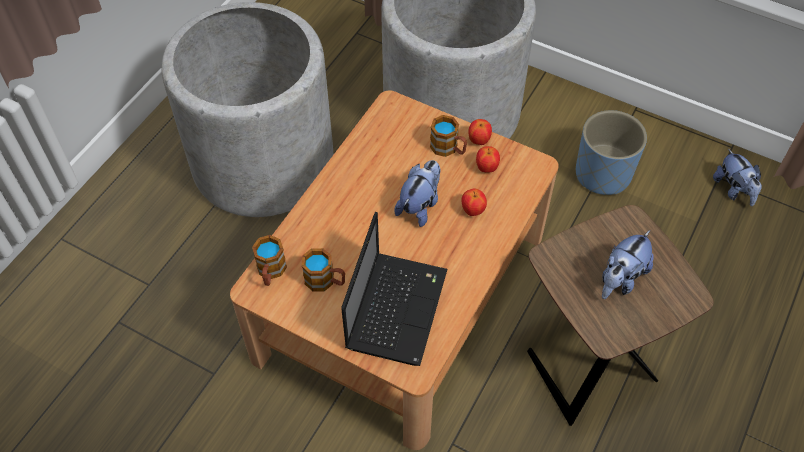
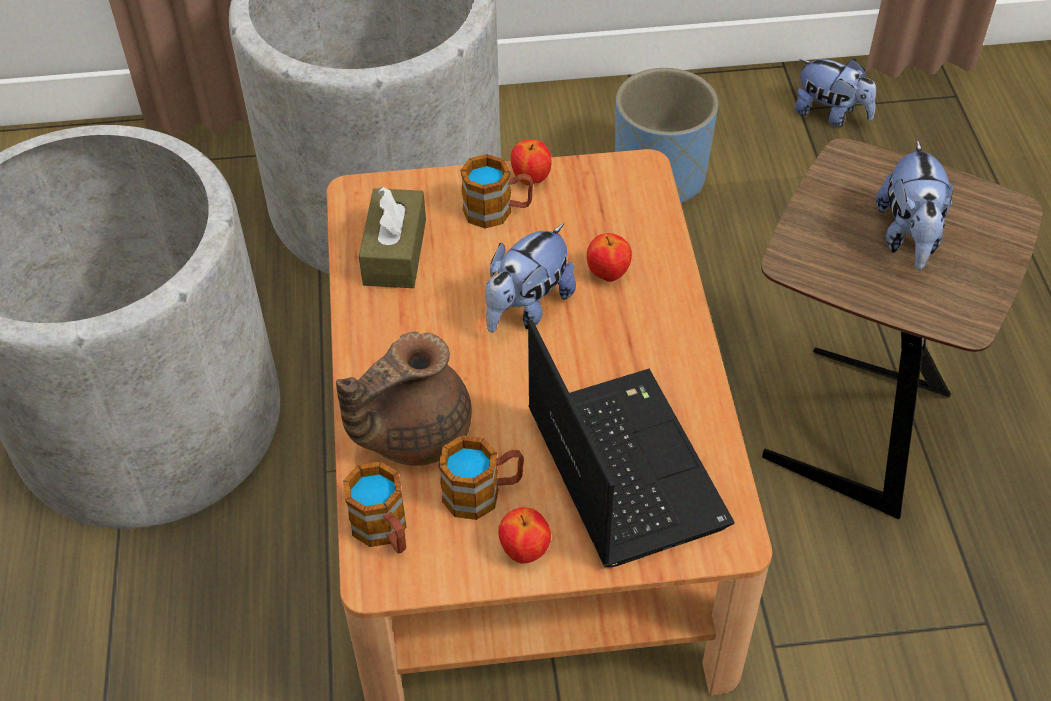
camera: 35 degrees left, 5 degrees down
(319, 235) = (412, 433): none -> brown teapot
(383, 143) = (395, 252): none -> brown tissue box
(420, 205) = (527, 308): plush toy -> plush toy turned 135 degrees counterclockwise
(486, 168) = (575, 209): apple -> apple (524, 551)

